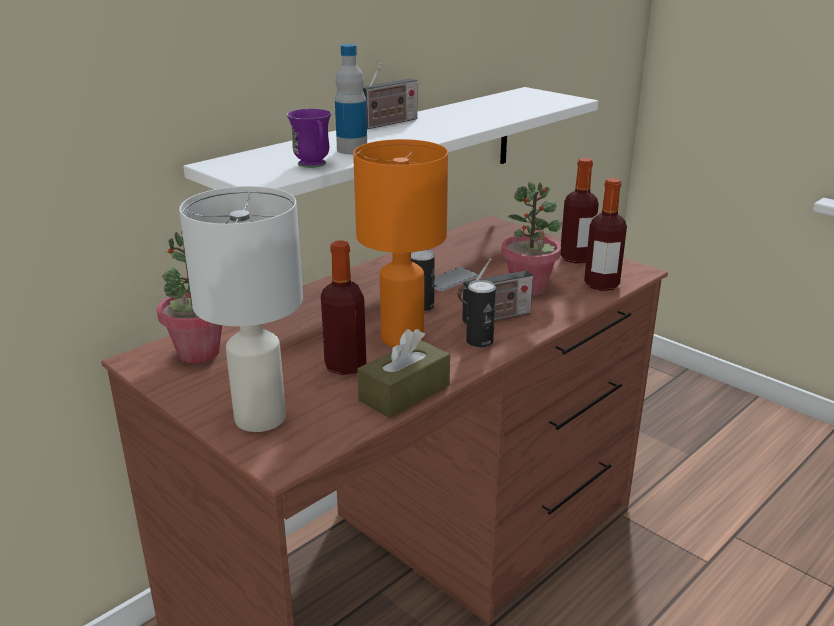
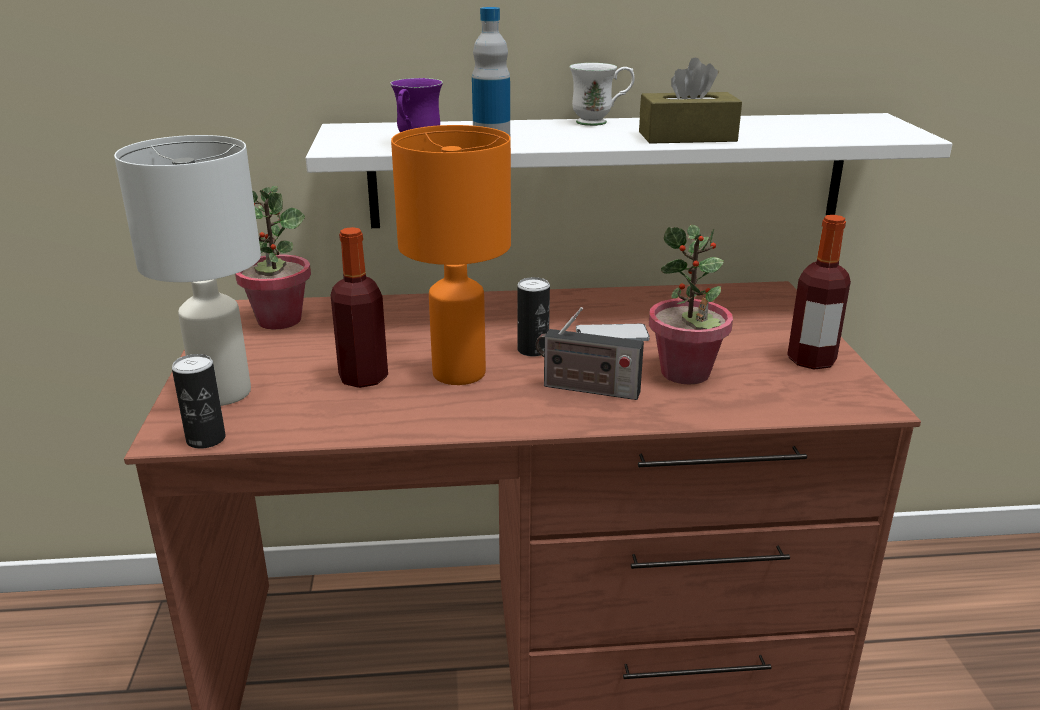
camera: 40 degrees right, 0 degrees up
(387, 123) = (600, 122): radio -> white mug
(404, 393) = (365, 425): brown tissue box -> brown tissue box (687, 137)
(479, 341) = (525, 407): can -> can (206, 439)
(601, 285) = (787, 402): bottle -> none

